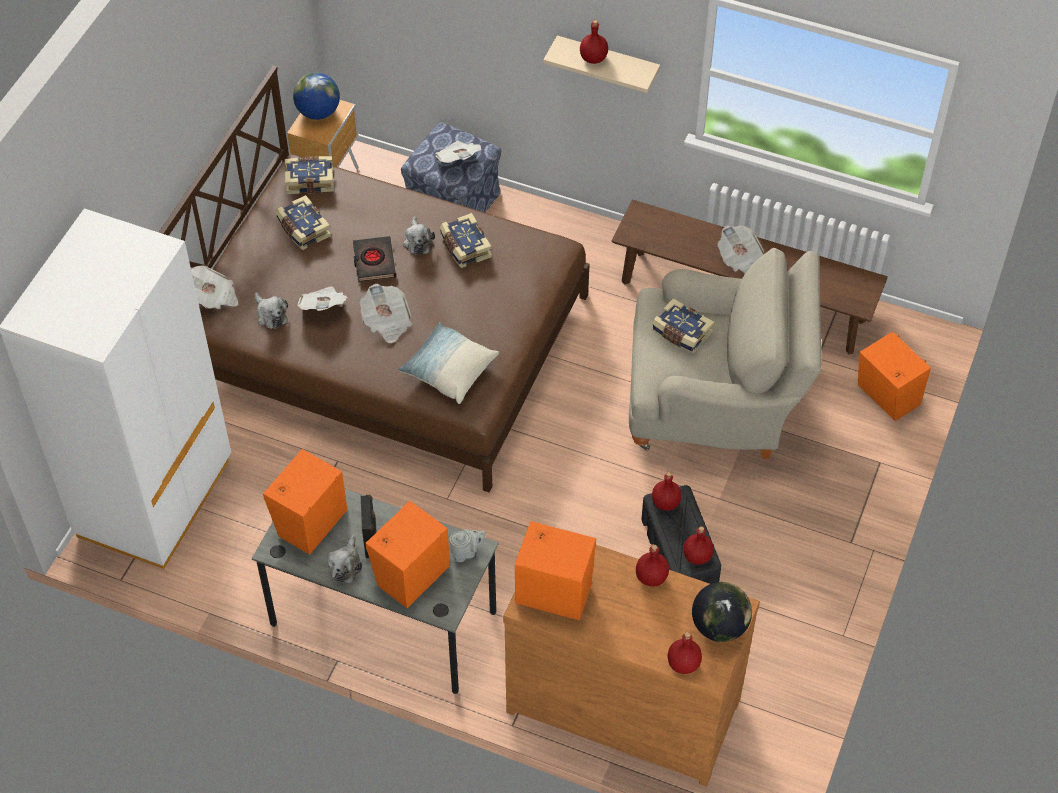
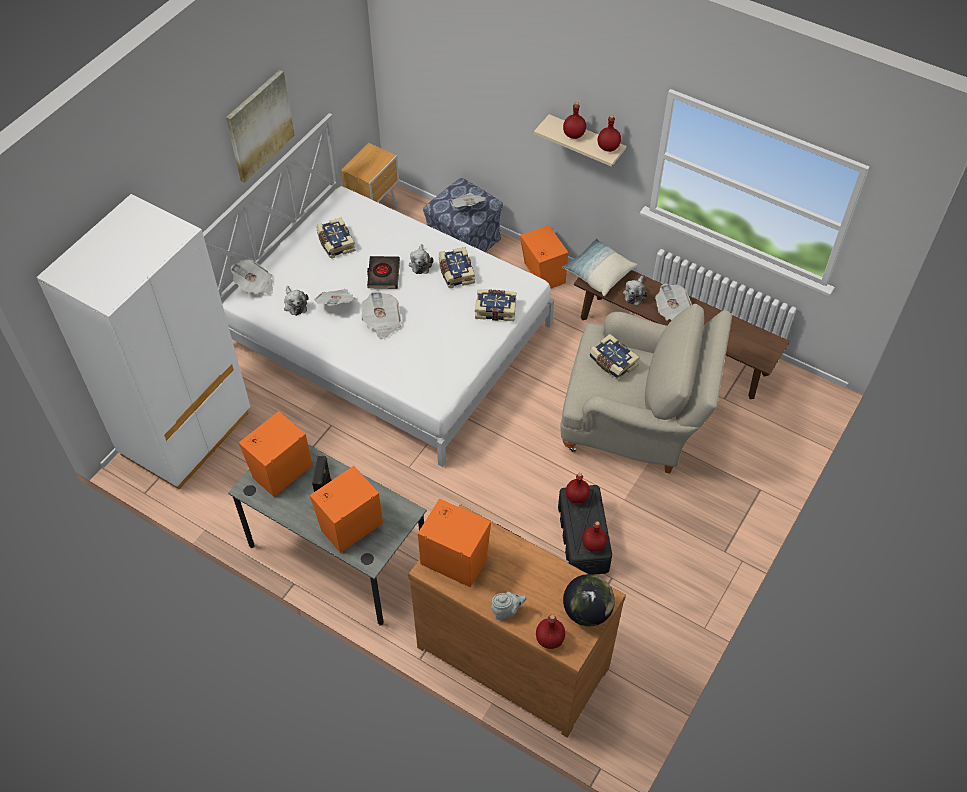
camera: 10 degrees right, 0 degrees up
(203, 97) = (259, 125): none -> picture
(310, 180) = (349, 207): book -> book (495, 309)
(318, 112) = (368, 158): globe -> none
(346, 565) = (300, 509): plush toy -> plush toy (635, 294)
(384, 339) = (388, 337): brown bed -> white bed
(449, 370) = (421, 366): pillow -> pillow (598, 273)
(466, 552) = (398, 514): grey teapot -> grey teapot (506, 611)
(651, 577) = (538, 560): red bottle -> red bottle (608, 147)
(887, 397) = (775, 437): orange speaker -> orange speaker (543, 275)

